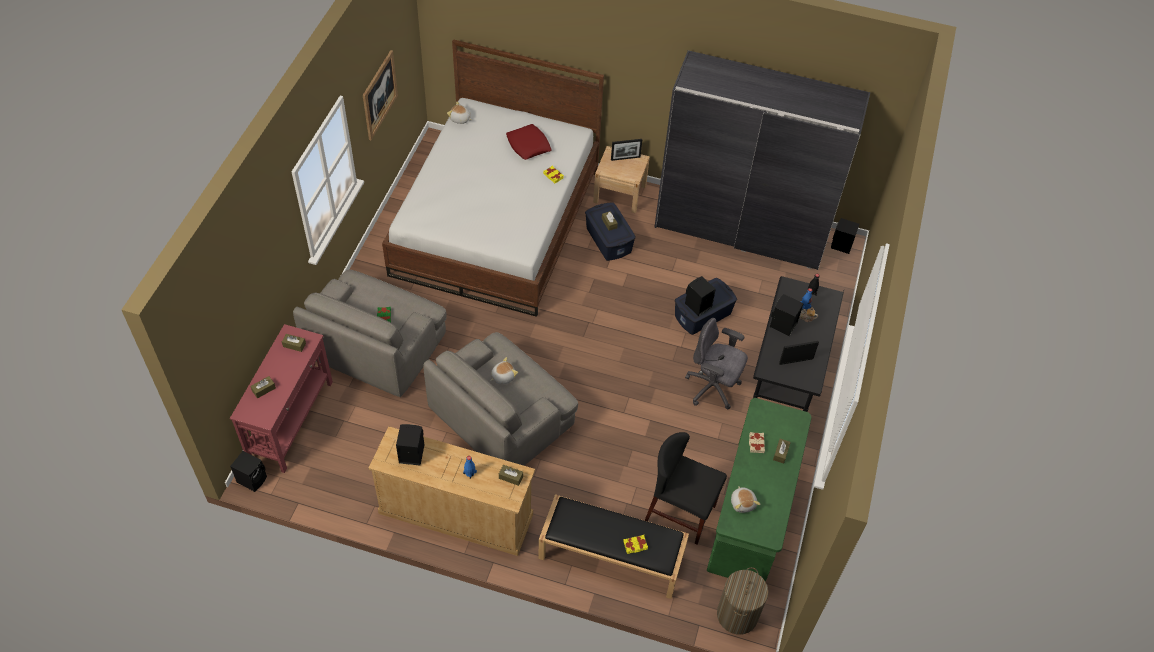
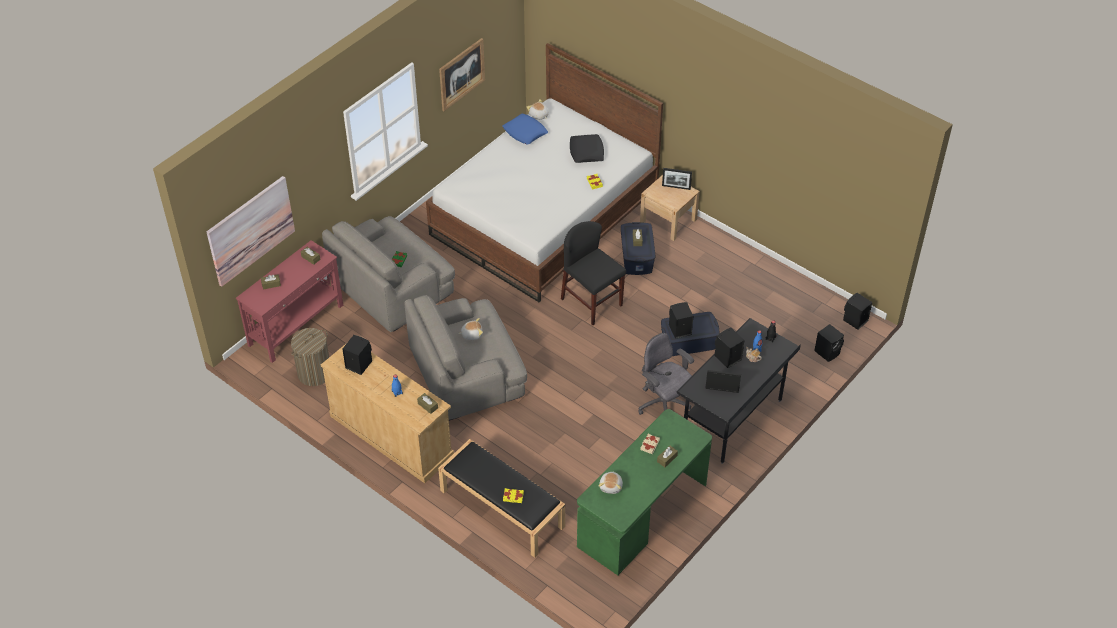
camera: 25 degrees right, 5 degrees down
(231, 338) = (250, 230): none -> picture
(253, 479) = (246, 360): black speaker -> black speaker (828, 352)
(455, 140) = (525, 132): none -> blue pillow
(528, 145) = (586, 152): red pillow -> black pillow
(680, 513) = (579, 495): black chair -> black chair (591, 302)
(737, 615) = (584, 589): laundry basket -> laundry basket (314, 373)
(741, 229) = (766, 281): grey wardrobe -> none

